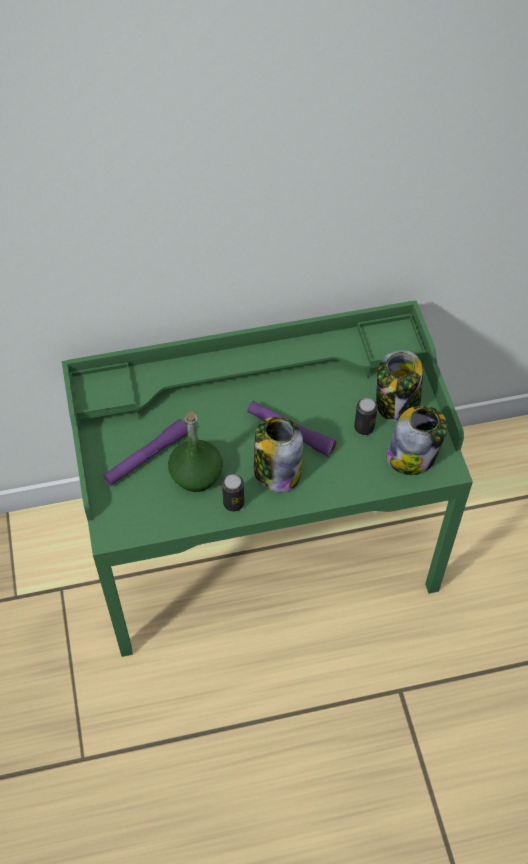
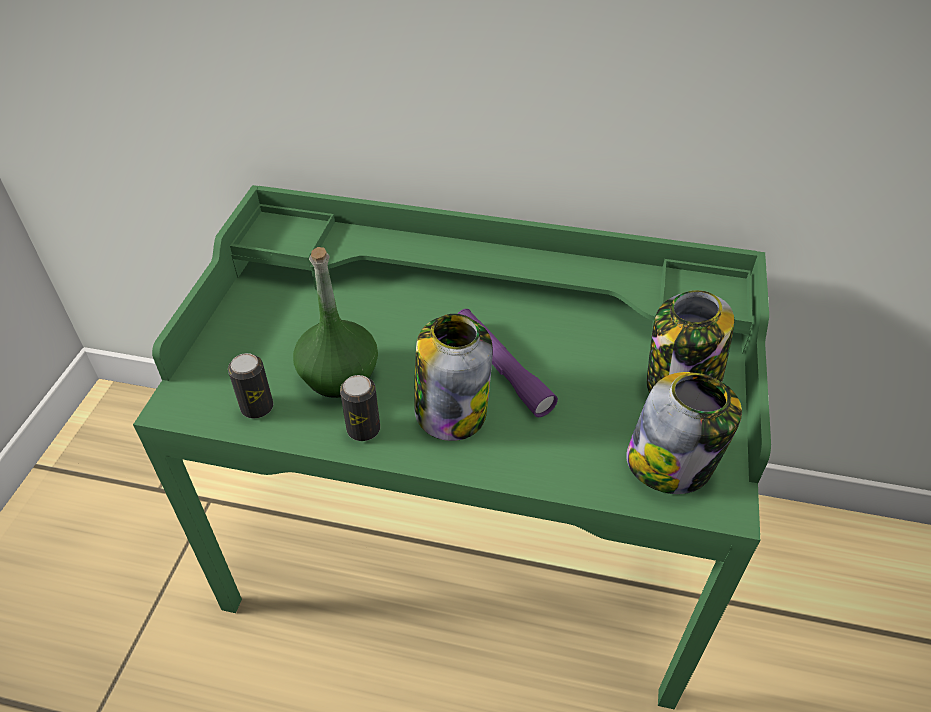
camera: 25 degrees right, 10 degrees down
(147, 457) = (292, 333): purple flashlight -> none
(364, 427) = (613, 398): can -> can (257, 407)

